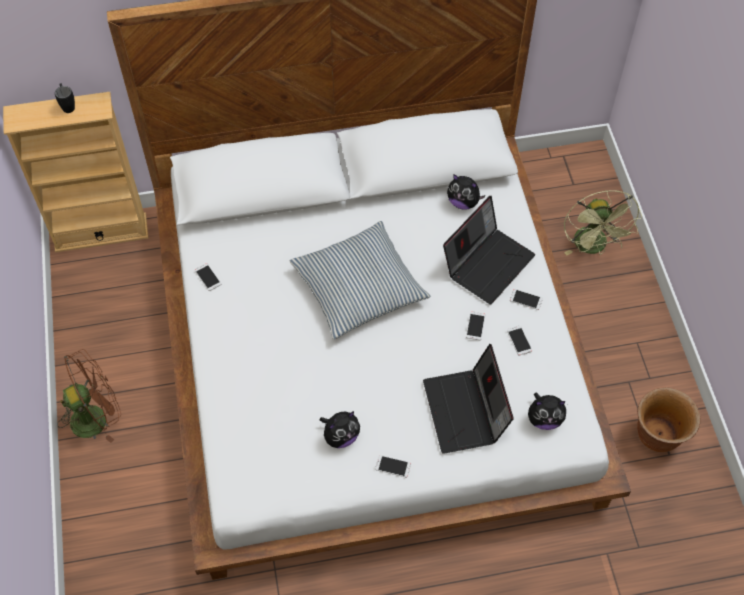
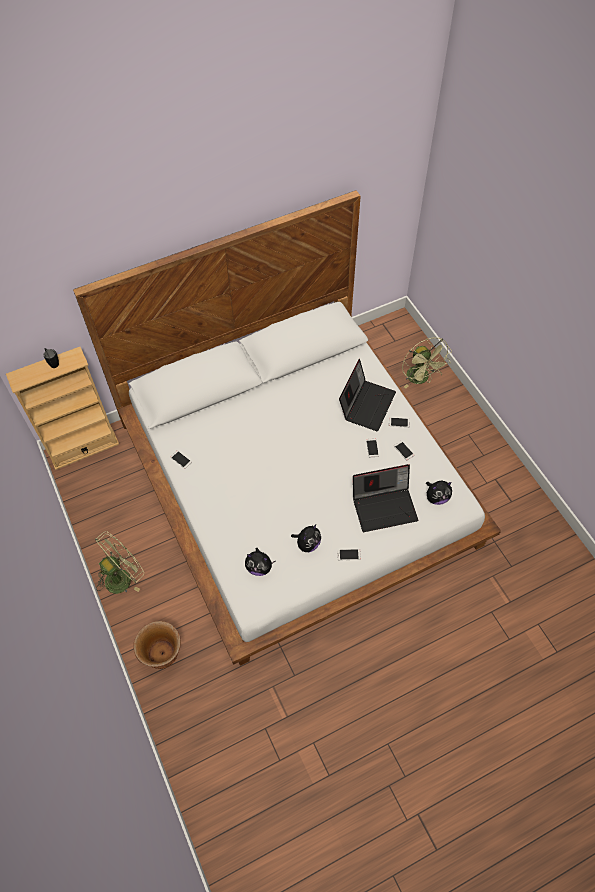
camera: 15 degrees left, 0 degrees up
(96, 416) = (122, 576): brown fan -> green fan
(358, 287) = (286, 441): pillow -> none
(463, 202) = (337, 368): plush toy -> plush toy (259, 567)
(466, 412) = (385, 506): laptop -> laptop turned 75 degrees counterclockwise
(657, 435) = (500, 491): brown planter -> brown planter (162, 654)

